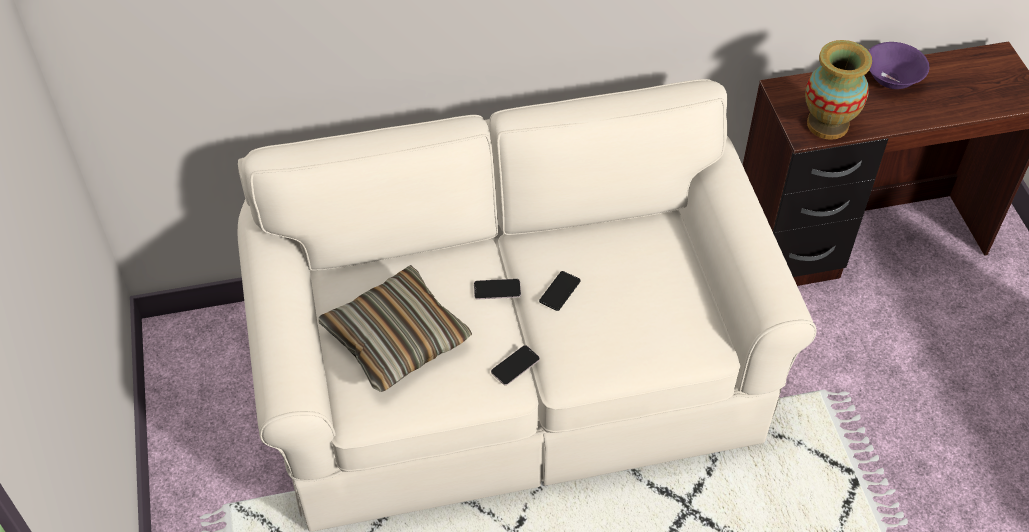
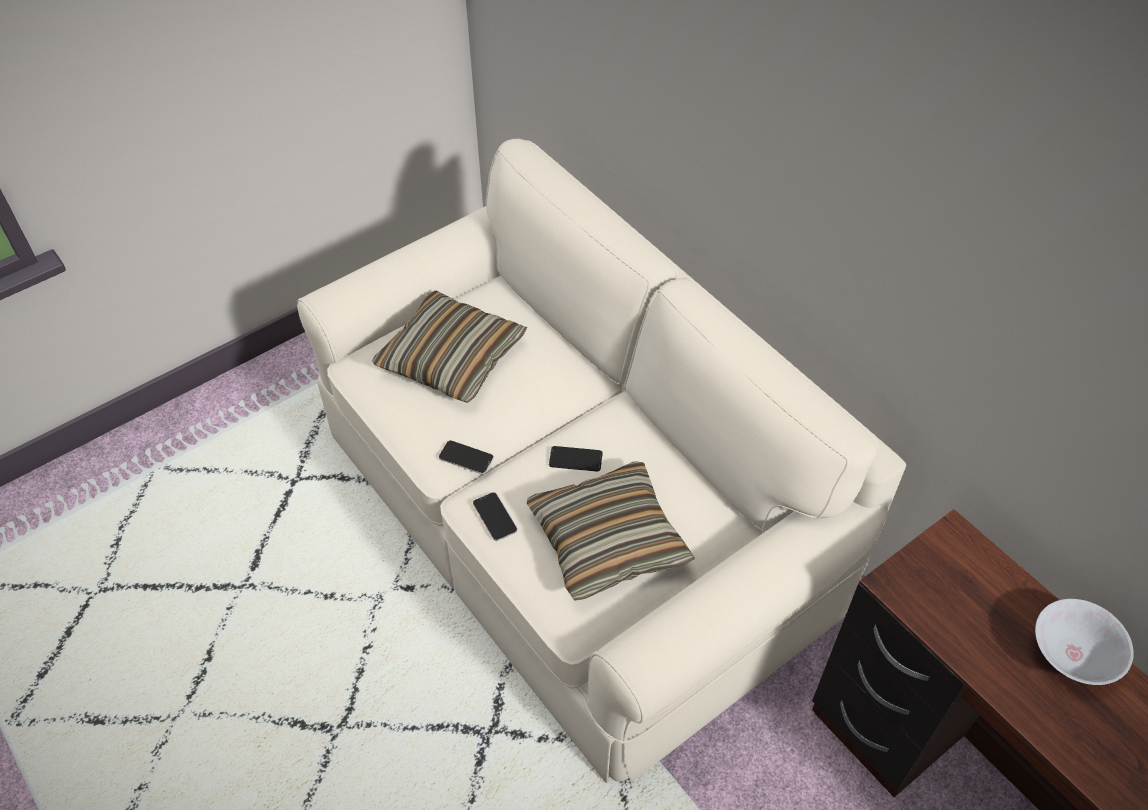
camera: 65 degrees right, 0 degrees up
(497, 289) = (549, 409): phone -> phone (494, 517)
(649, 300) = (608, 540): none -> pillow
(827, 125) = (930, 603): vase -> none
(891, 80) = (1072, 656): purple bowl -> white bowl

